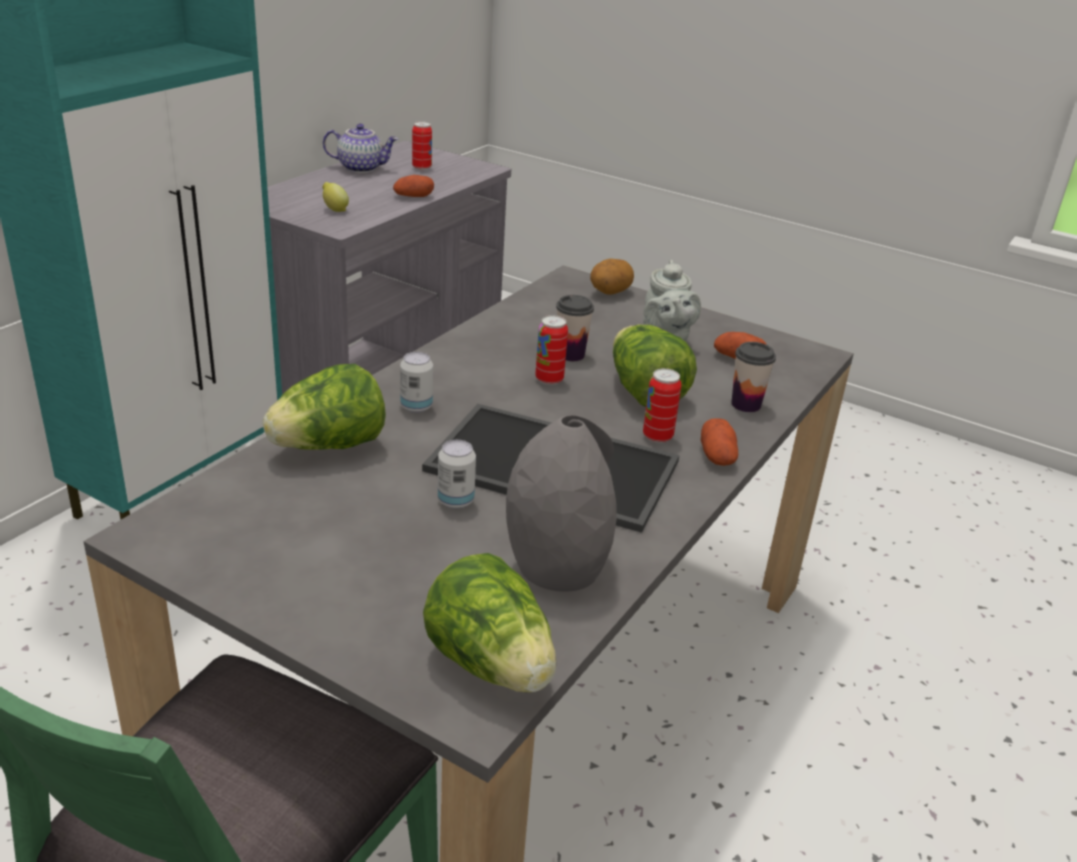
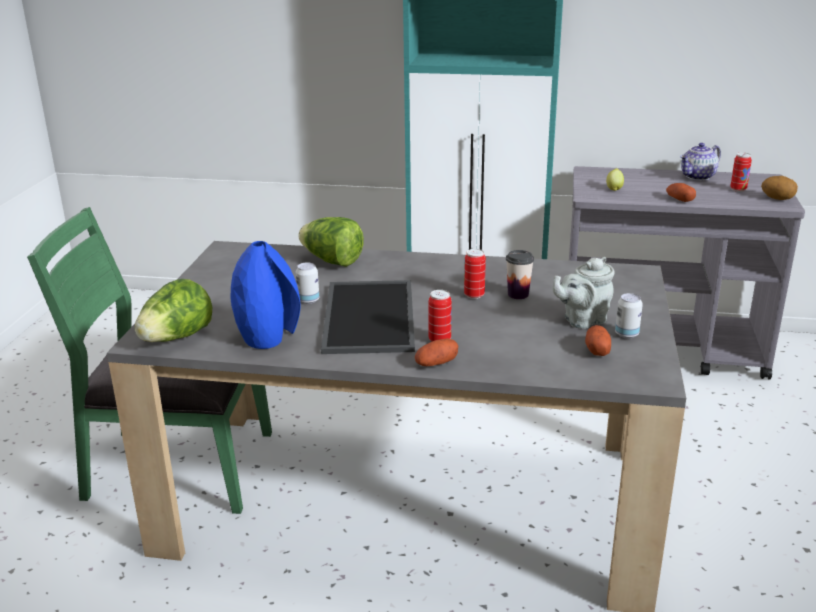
camera: 70 degrees right, 5 degrees down
(361, 168) = (698, 177): teapot -> teapot turned 75 degrees clockwise
(416, 407) = (395, 270): can -> can (626, 334)
(556, 566) = (269, 337): grey vase -> blue vase
(610, 292) = (638, 288): potato -> potato (777, 198)
(644, 393) = (495, 326): lettuce -> none
(746, 404) = (524, 363): cup -> none

